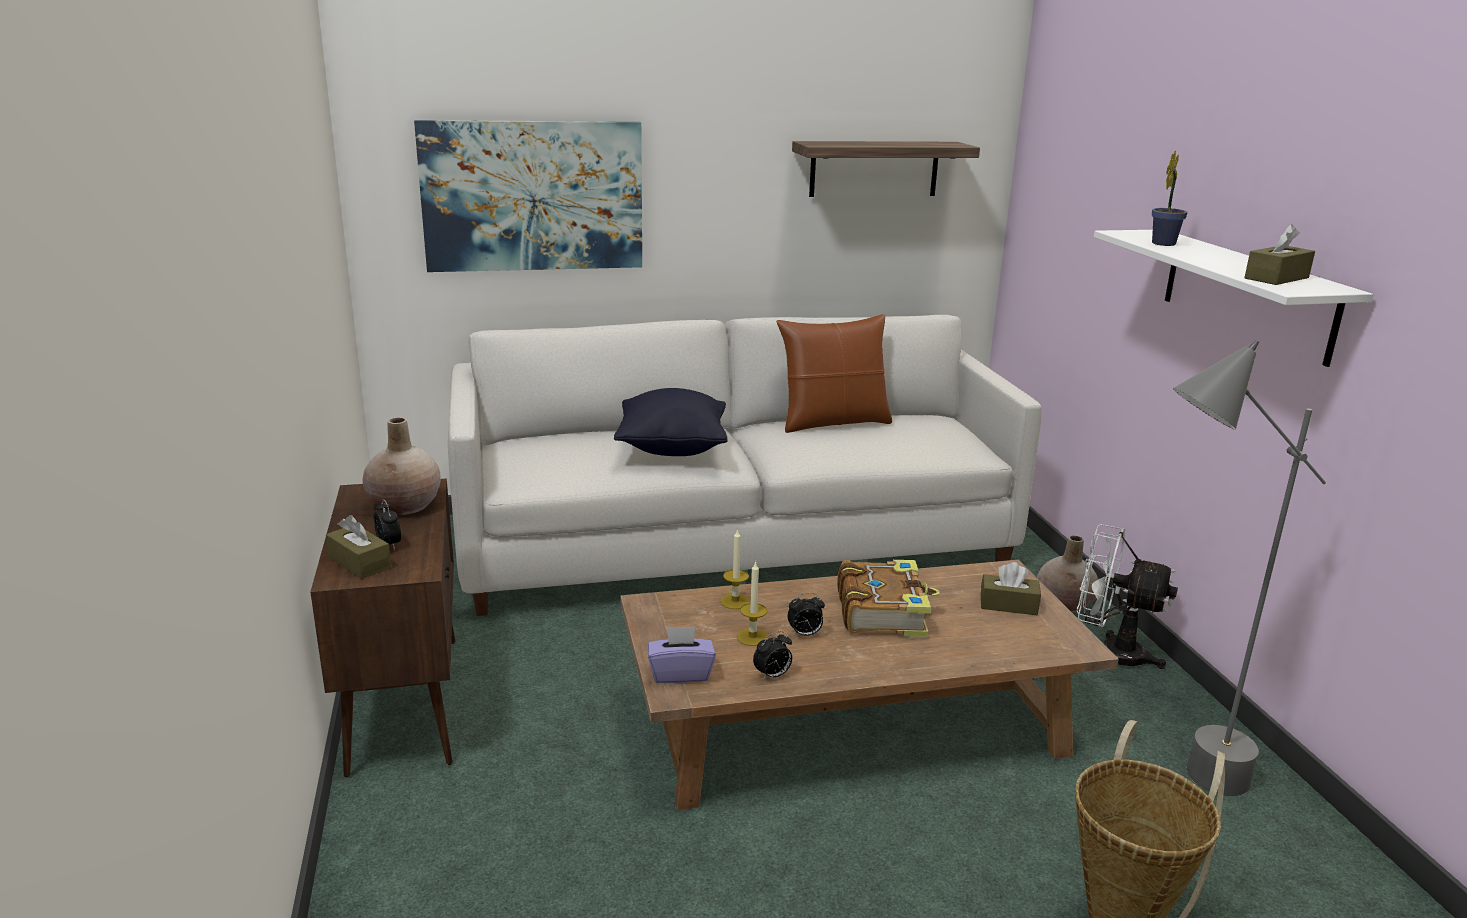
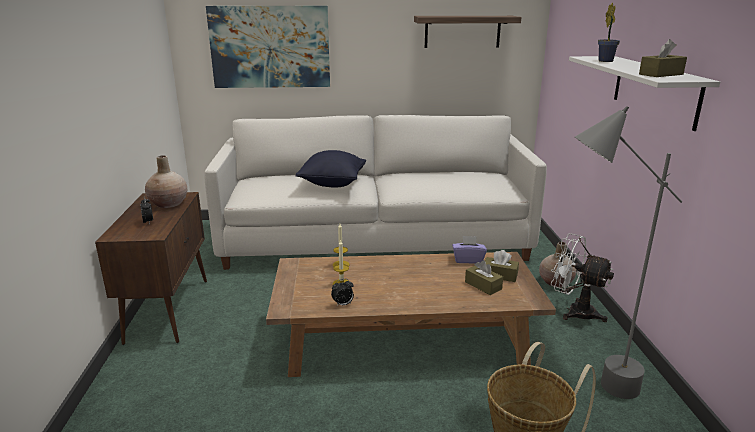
camera: 10 degrees right, 0 degrees up
(359, 563) = (128, 229): brown tissue box -> brown tissue box (483, 285)
(680, 673) = (292, 300): purple tissue box -> purple tissue box (468, 260)
(804, 634) = (372, 284): alarm clock -> none
(833, 422) = (430, 174): brown pillow -> none
(883, 612) = (423, 275): book -> none

